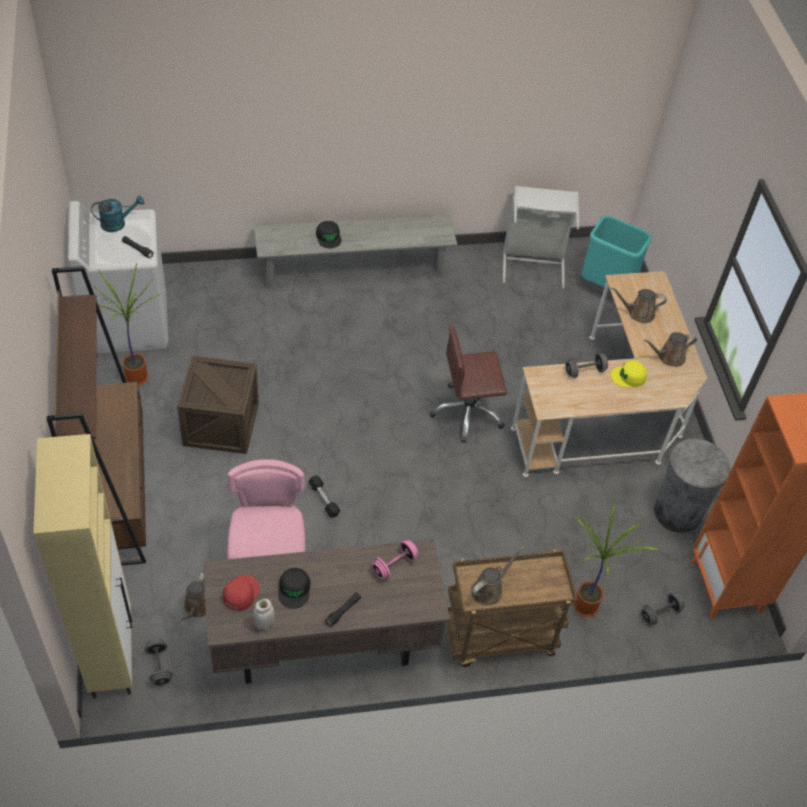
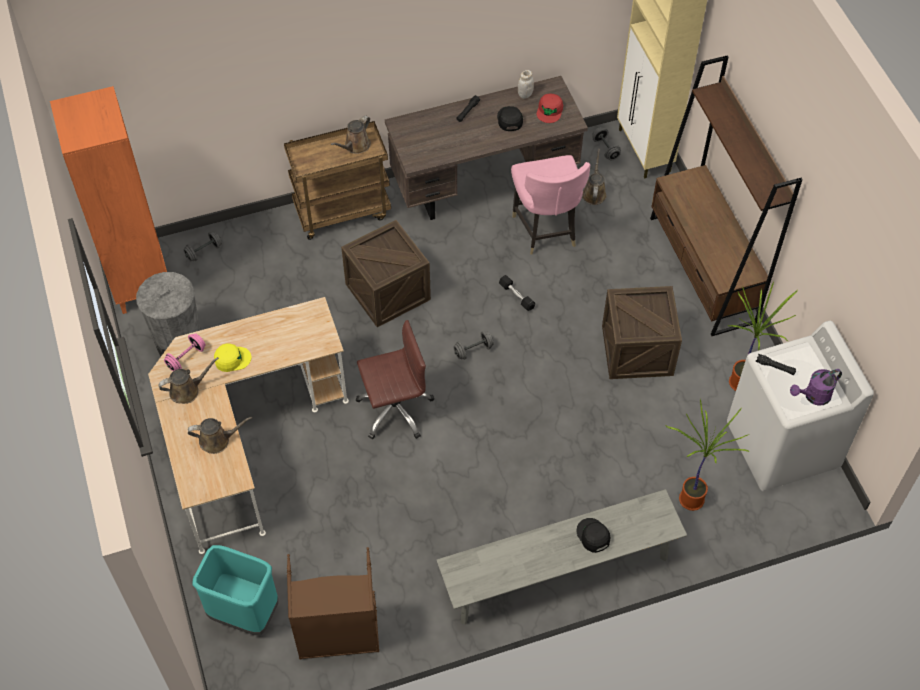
camera: 175 degrees right, 5 degrees up
(118, 223) = (813, 396): turquoise watering can -> purple watering can
(394, 565) = (435, 148): pink dumbbell -> pink dumbbell (186, 358)
(459, 529) = (387, 292): none -> crate
(533, 262) = (338, 635): grey laundry basket -> brown laundry basket
(584, 371) = (278, 357): grey dumbbell -> grey dumbbell (473, 350)
(587, 607) = (268, 246): potted plant -> potted plant (689, 499)

